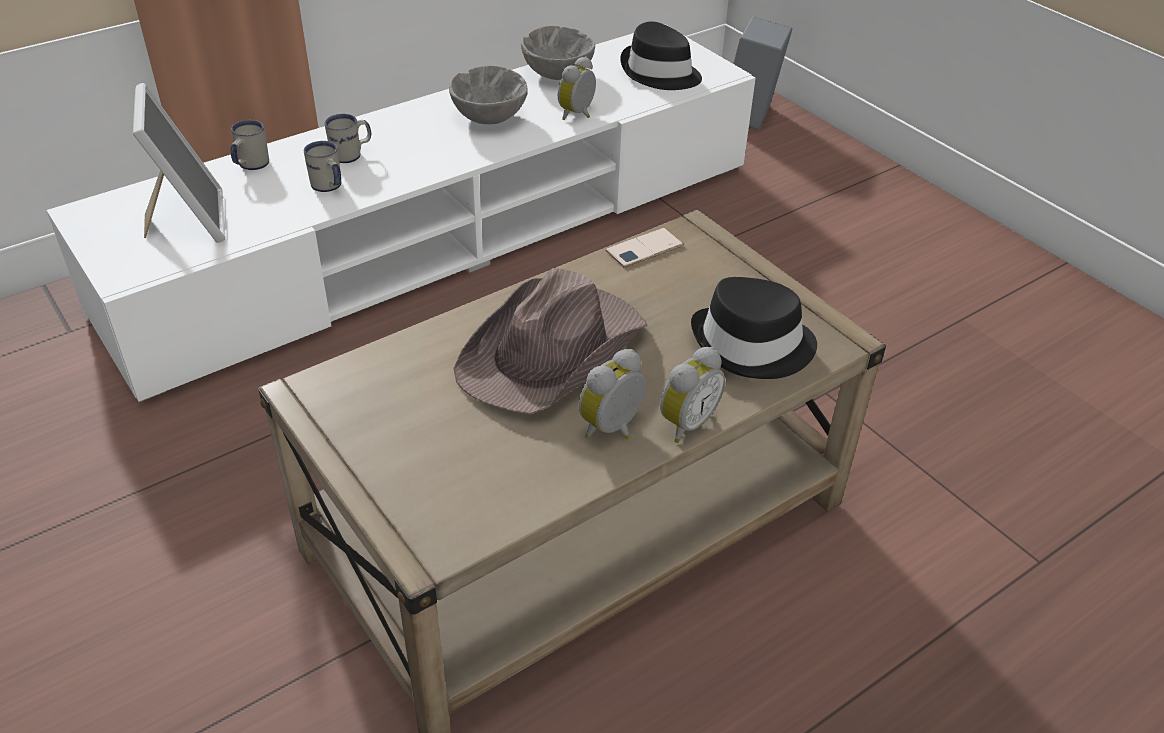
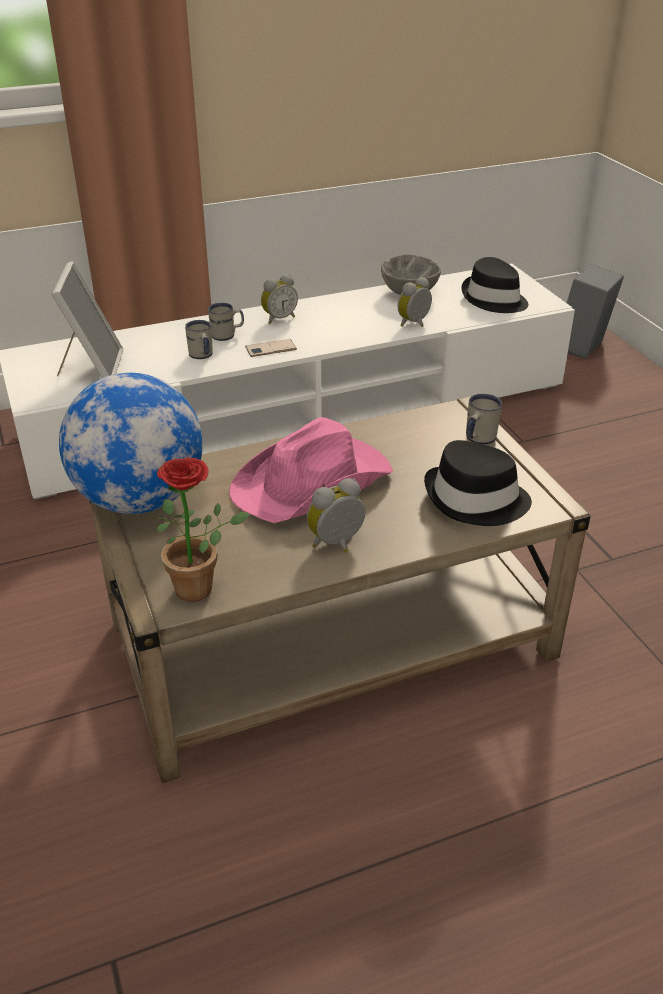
camera: 15 degrees right, 5 degrees down
(250, 165) = (150, 335): white mug -> white mug (477, 439)
(344, 406) = (140, 499): none -> globe
(470, 516) = (202, 588): none -> potted plant
(488, 117) = (342, 319): grey bowl -> none
(554, 351) = (313, 483): brown hat -> pink hat
(644, 248) = (415, 419): phone -> phone (270, 348)
(685, 423) = (396, 548): alarm clock -> alarm clock (278, 318)

